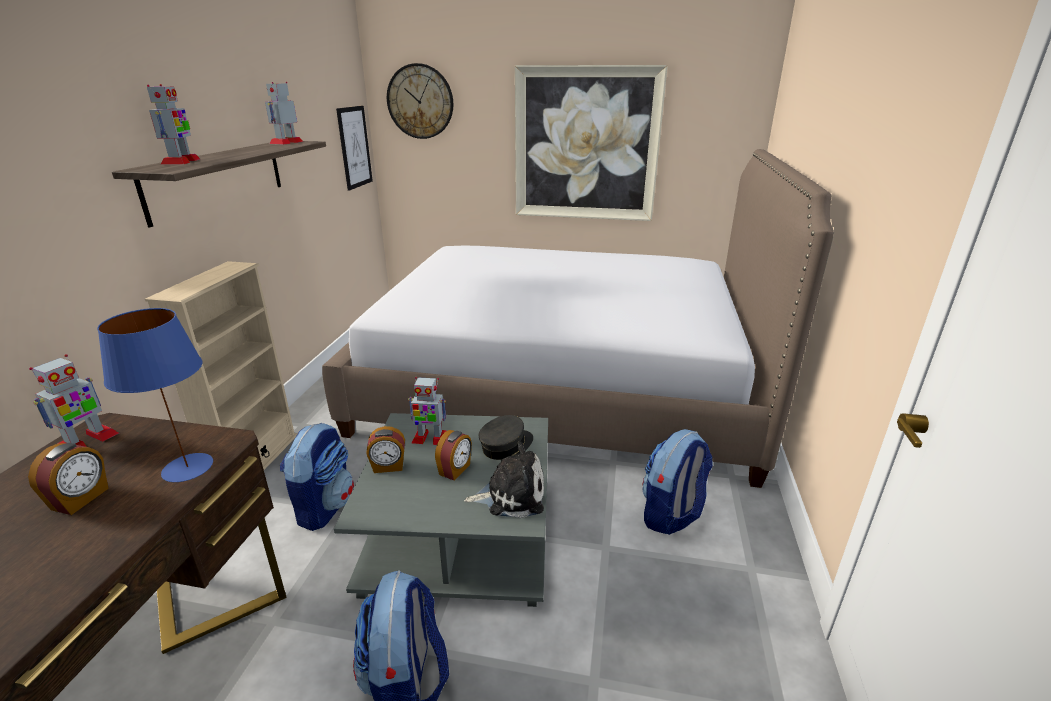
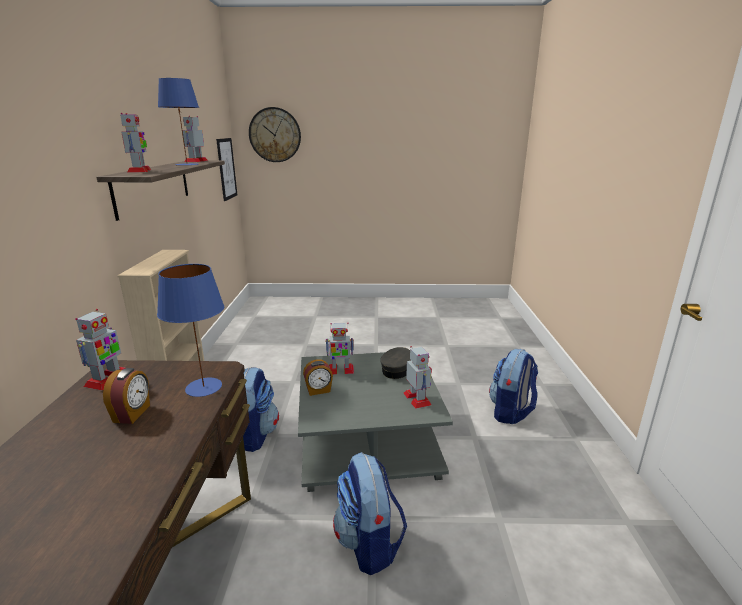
camera: 10 degrees left, 5 degrees down
(262, 149) = (186, 164): none -> blue table lamp
(455, 470) = (369, 388): alarm clock -> none
(511, 495) = (417, 399): plush toy -> toy robot
(560, 386) = (401, 338): bed -> none
(586, 145) = (400, 164): picture -> none

